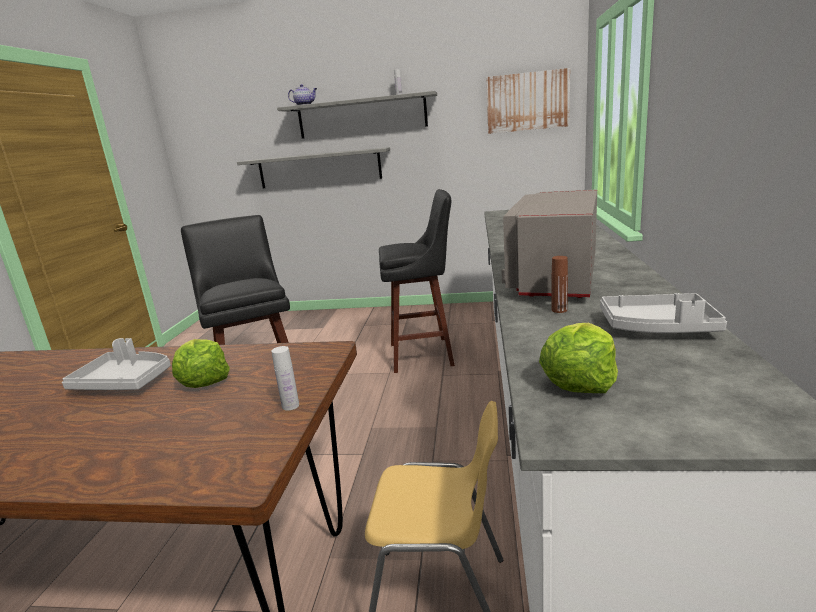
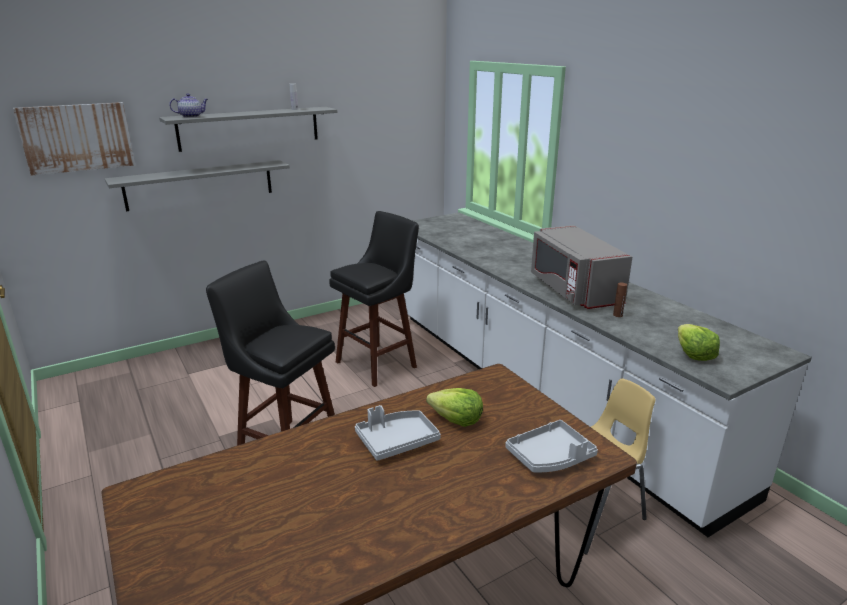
camera: 40 degrees left, 5 degrees up
(290, 406) = (550, 414): white bottle -> none
(527, 101) = (402, 118): picture -> picture (77, 137)
(658, 327) = (676, 317): grey tray -> grey tray (550, 457)

